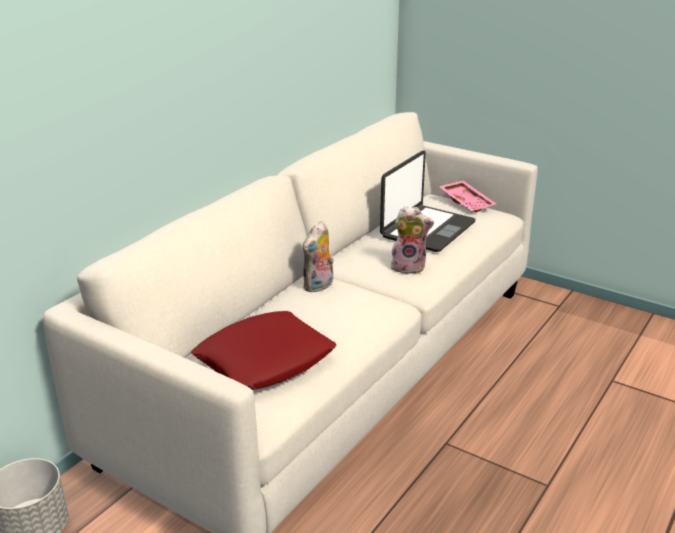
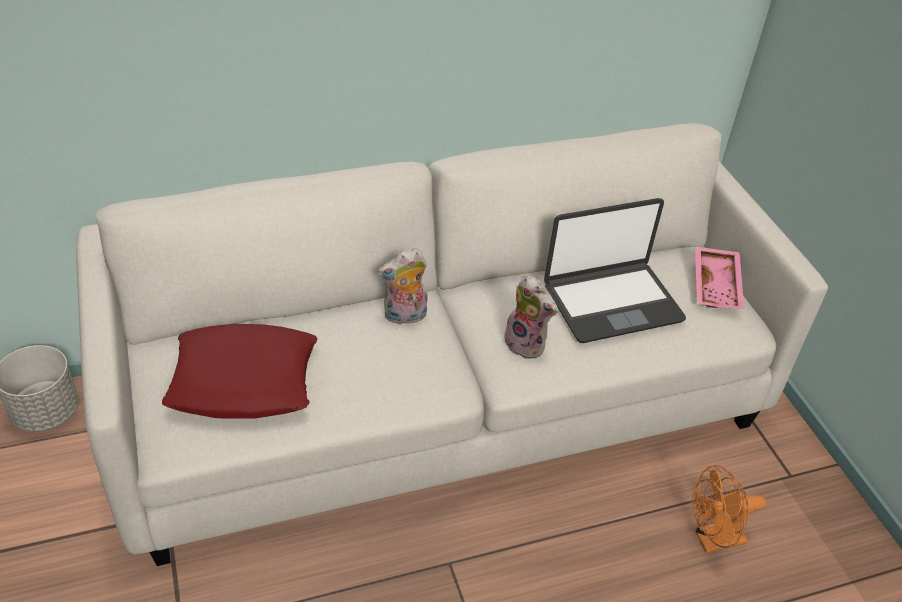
camera: 35 degrees right, 15 degrees up
(561, 352) = (712, 540): none -> orange fan

